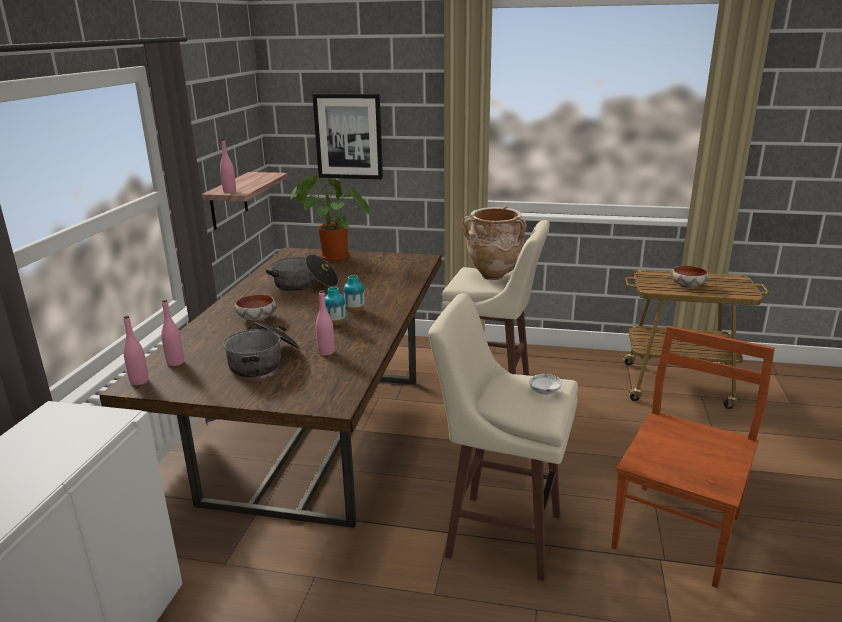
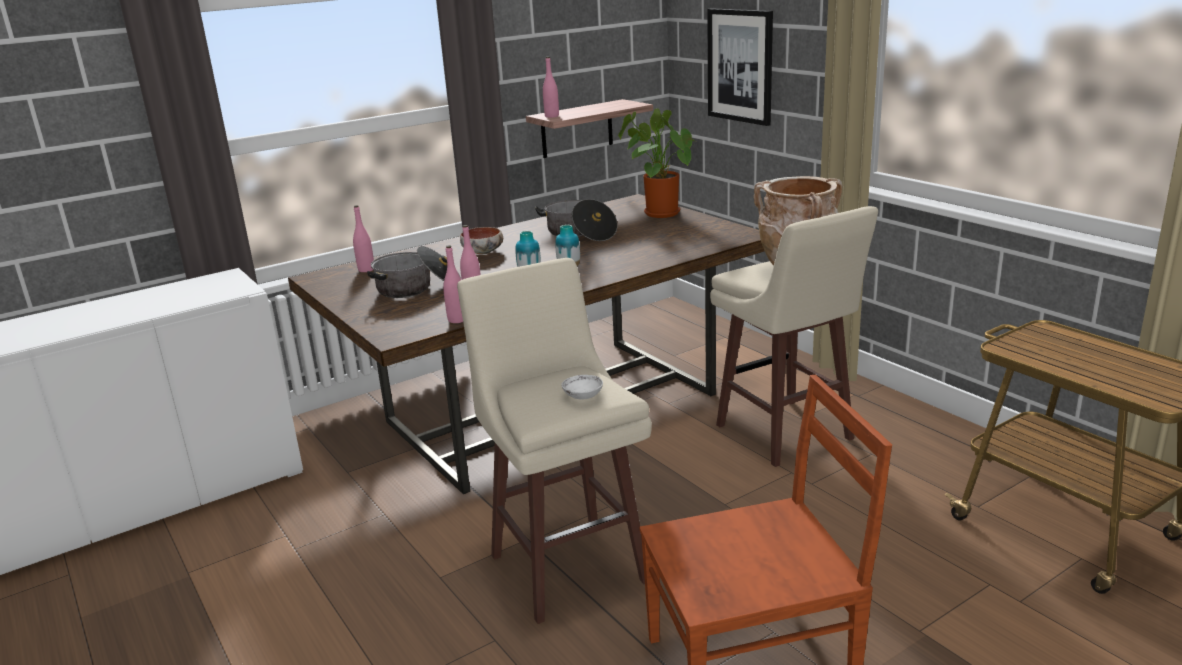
camera: 45 degrees right, 0 degrees up
(139, 381) = (322, 275): pink bottle -> pink bottle (457, 320)
(688, 286) = (1080, 361): bowl -> none

